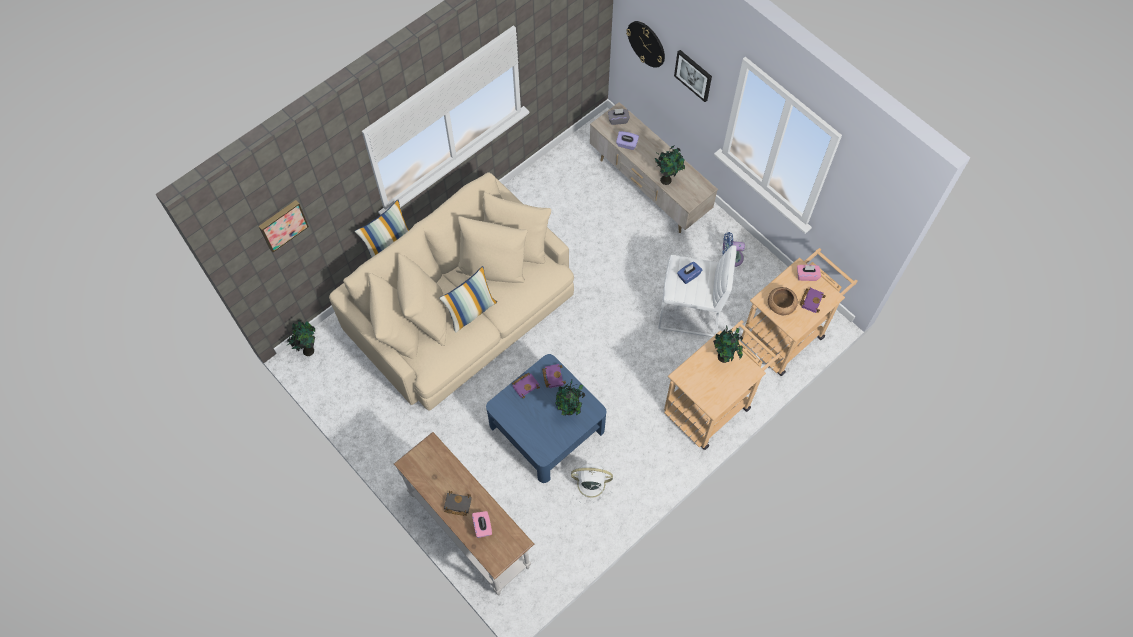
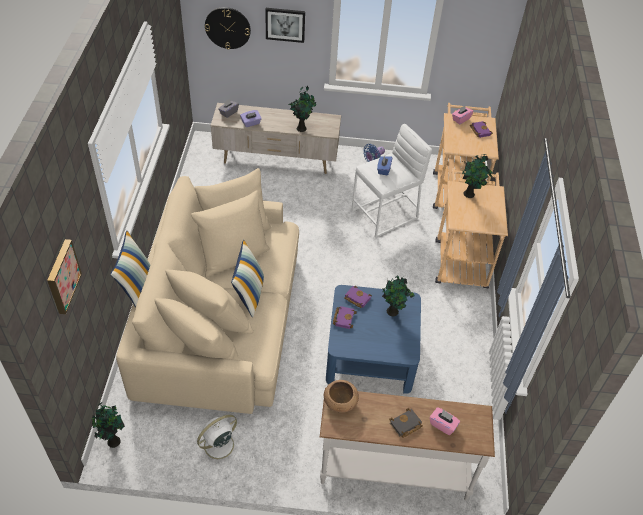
camera: 45 degrees left, 15 degrees down
(589, 483) = (441, 367): white fan -> white fan (217, 446)
(780, 306) = (466, 144): brown bowl -> brown bowl (340, 402)

